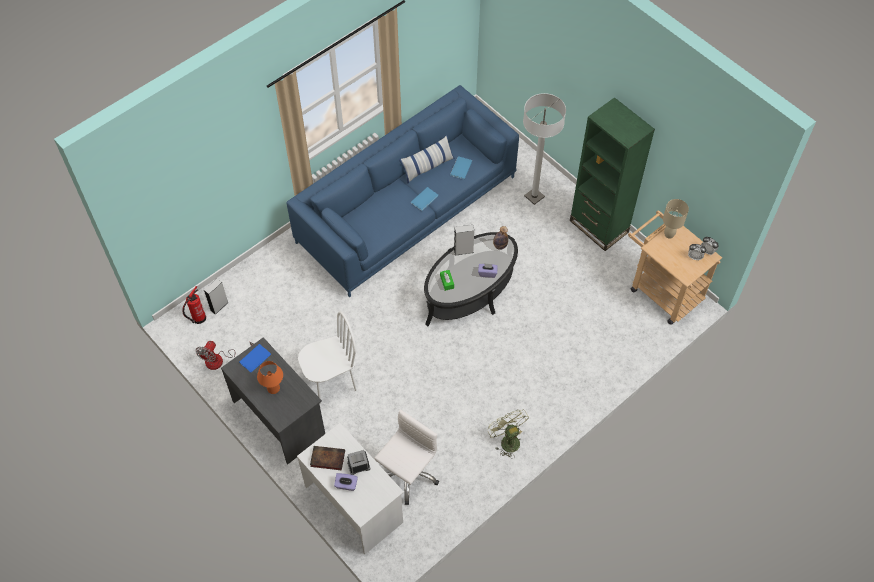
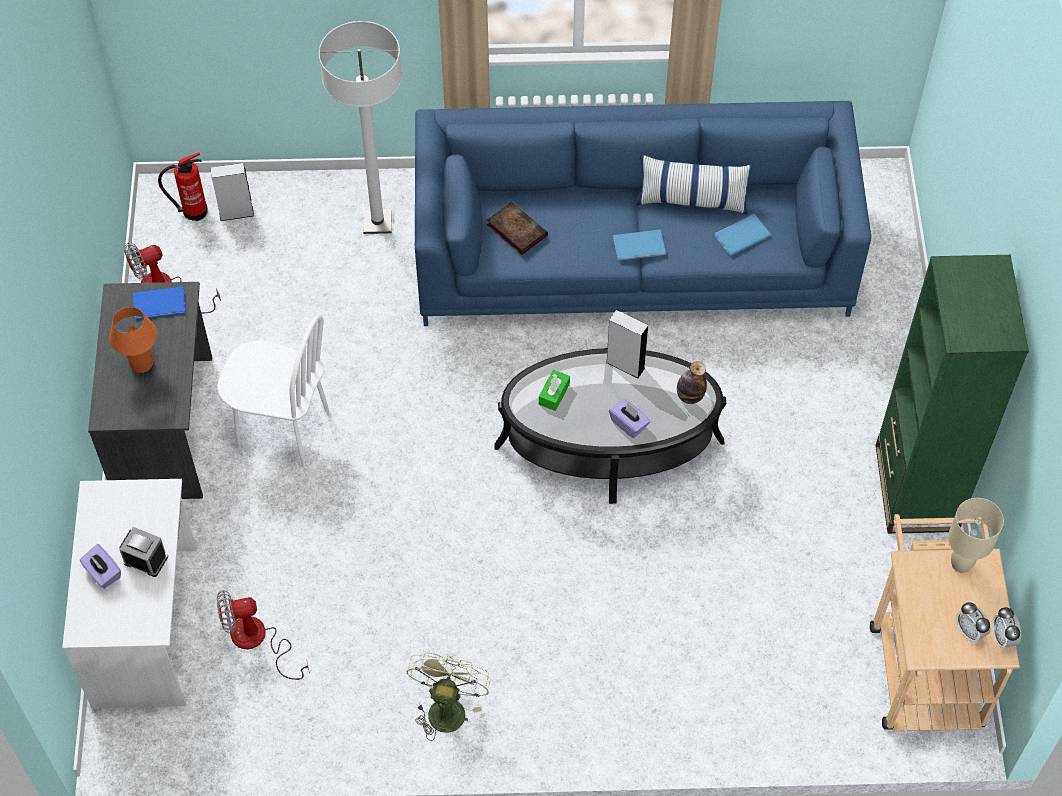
camera: 40 degrees right, 0 degrees up
(326, 459) = (113, 516): book -> book (515, 230)
(407, 473) = (258, 641): white office chair -> fan
(534, 196) = (854, 368): white floor lamp -> white floor lamp (377, 222)

